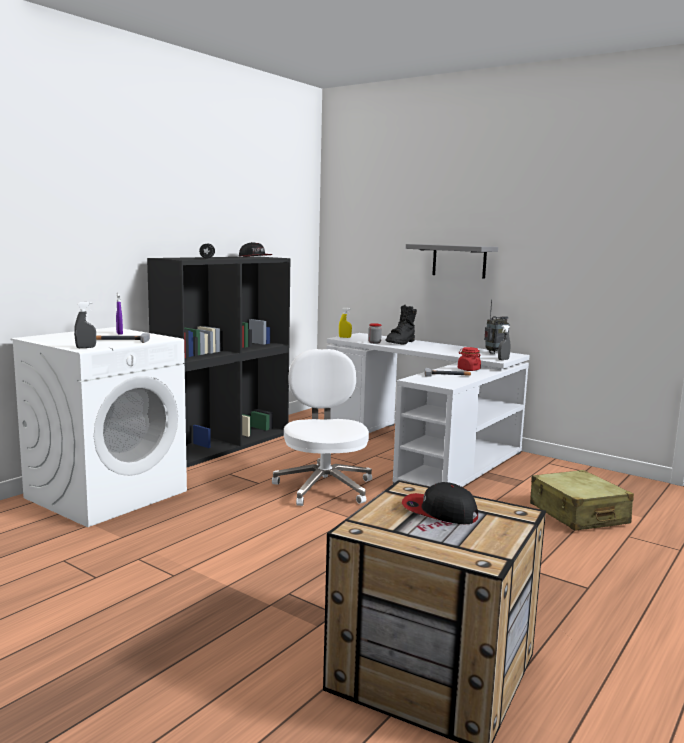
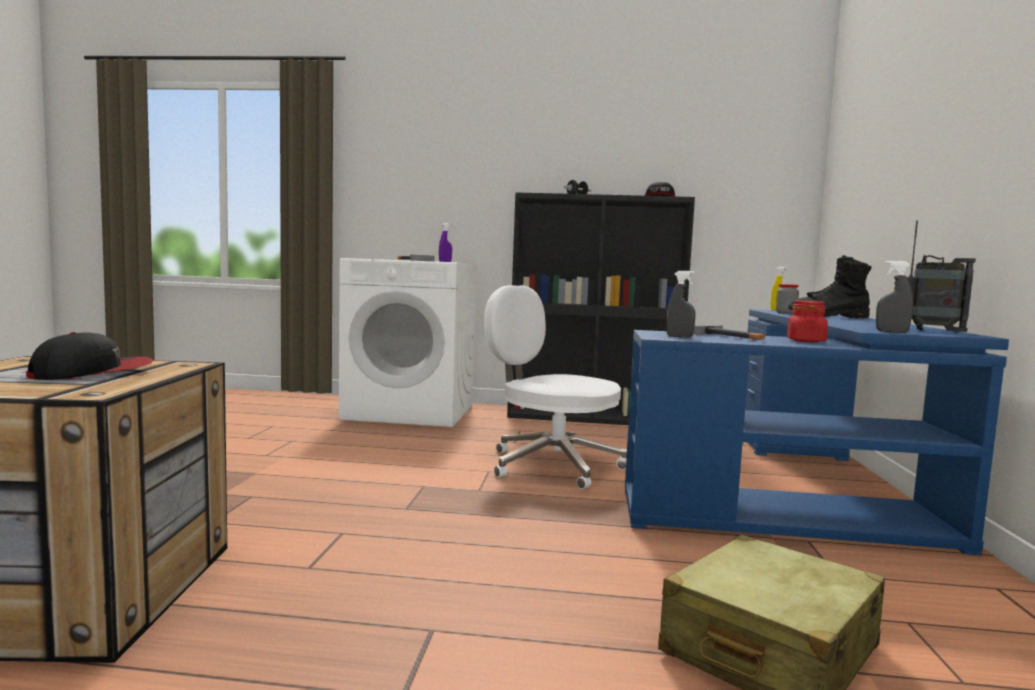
camera: 60 degrees right, 5 degrees down
(86, 347) = (363, 258): grey spray bottle -> grey spray bottle (679, 337)
(324, 487) = (551, 465): white office chair -> white office chair turned 105 degrees counterclockwise
(425, 449) = (800, 489): white desk -> blue desk
(439, 512) = (93, 372): cap -> cap turned 45 degrees clockwise
(459, 261) = (939, 170): grey shelf -> none

